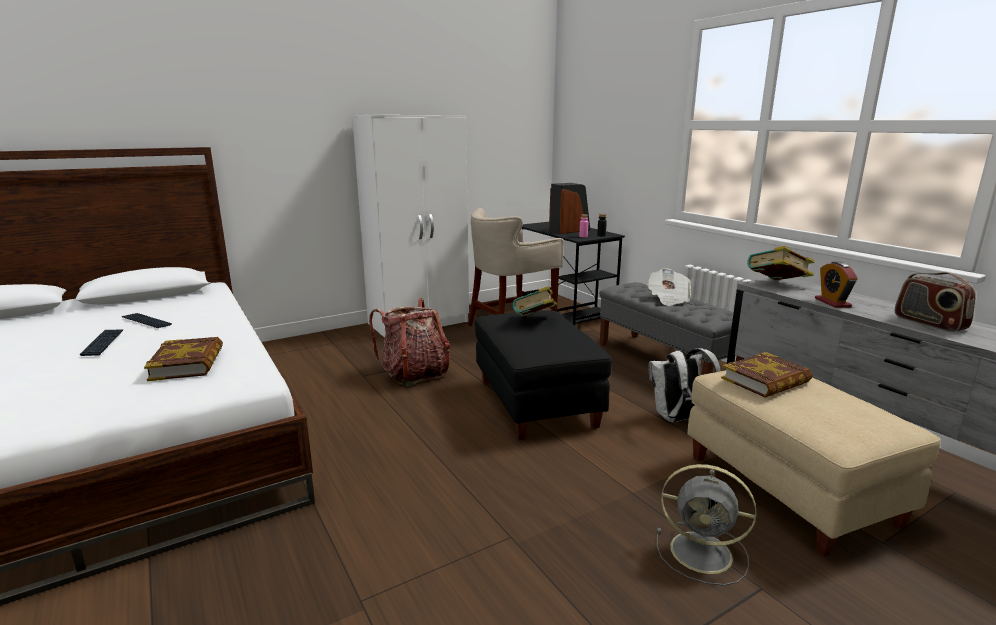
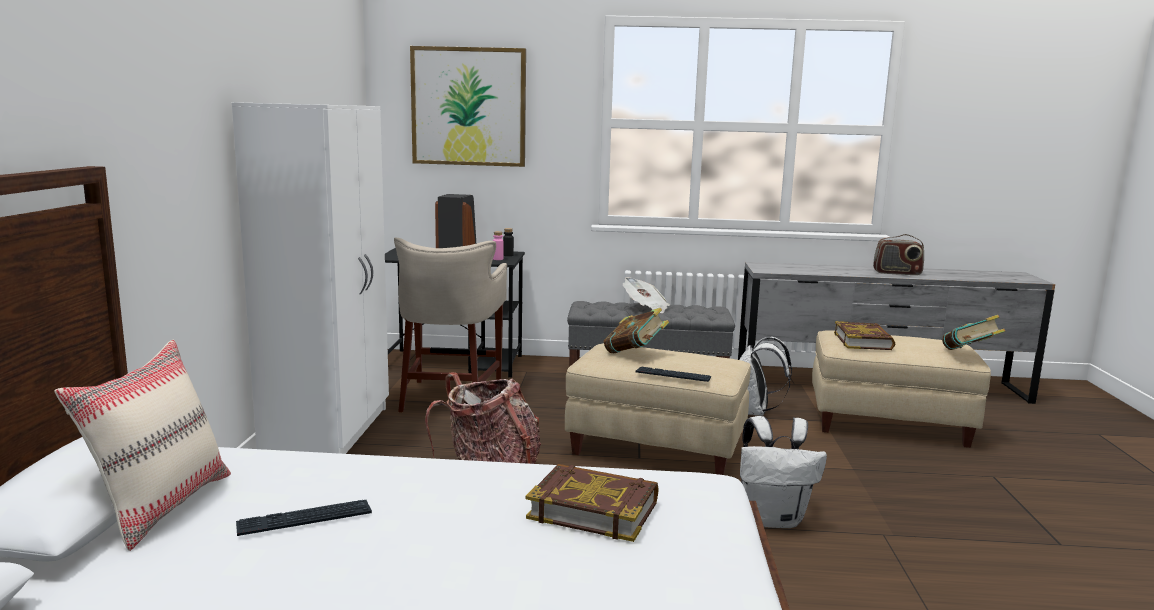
camera: 55 degrees left, 5 degrees down
(103, 343) = (383, 562): keyboard -> keyboard (673, 375)
(152, 302) = (161, 506): none -> beige pillow
(474, 477) = (772, 519): none -> white backpack
(537, 402) = (656, 447): black ottoman -> beige ottoman
(602, 114) = (468, 107): none -> picture
(704, 553) = (947, 477): grey fan -> none
(776, 285) = (773, 268): book -> book (969, 355)
(832, 302) = (832, 272): alarm clock -> none

